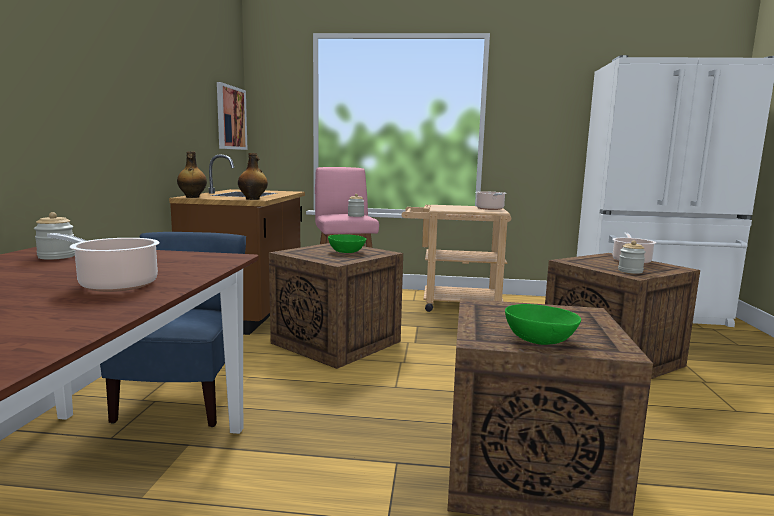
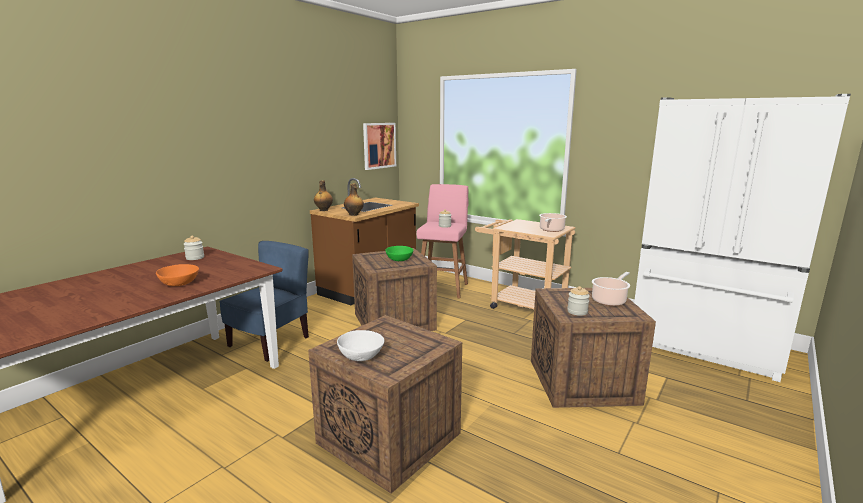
camera: 30 degrees right, 5 degrees up
(114, 284) = (180, 283): cooking pot -> orange bowl
(539, 339) = (361, 356): green bowl -> white bowl

